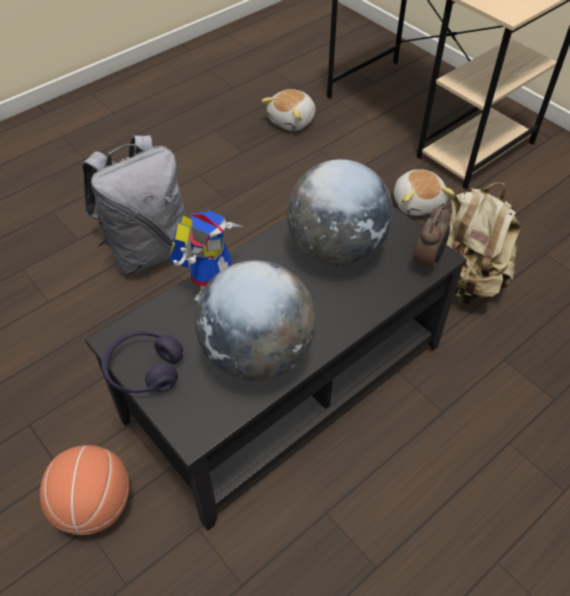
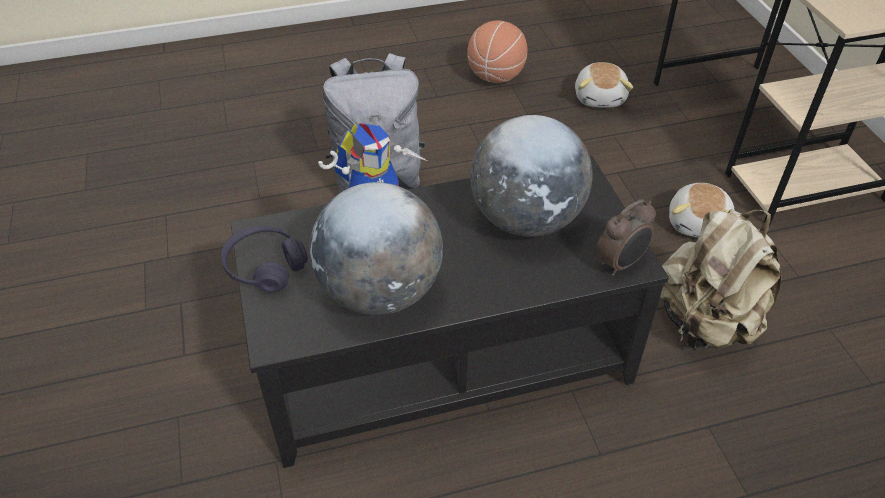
camera: 25 degrees right, 5 degrees down
(94, 505) = (195, 398): basketball -> basketball (496, 76)
(292, 121) = (600, 97): plush toy -> plush toy turned 60 degrees counterclockwise

